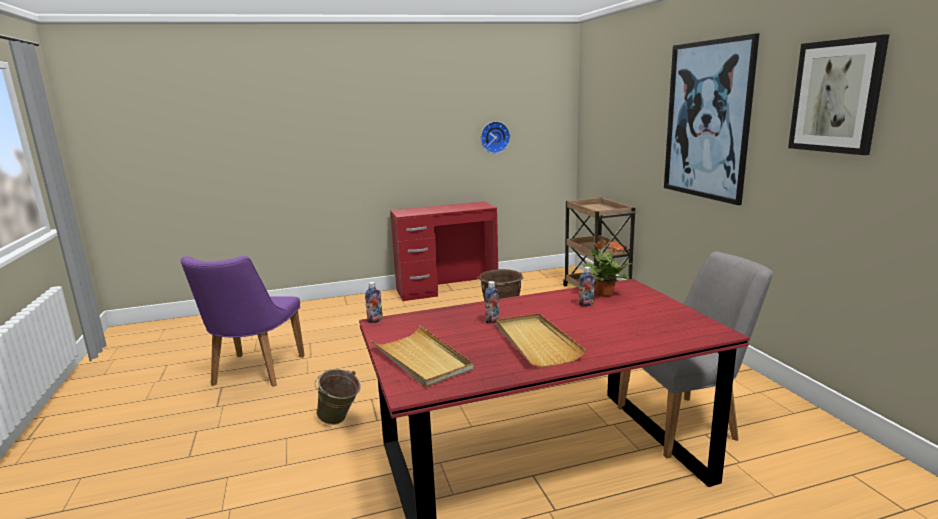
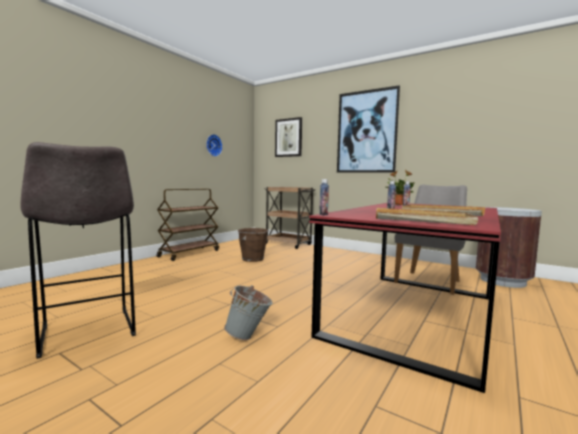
camera: 40 degrees left, 10 degrees down
(253, 374) = (88, 332): purple chair -> grey stool
(340, 421) = (249, 336): green bucket -> grey bucket
(447, 289) = (189, 253): red desk -> brown cart
(836, 96) = (450, 112): picture -> picture (288, 137)
(838, 469) = (502, 281): none -> brown trash can

